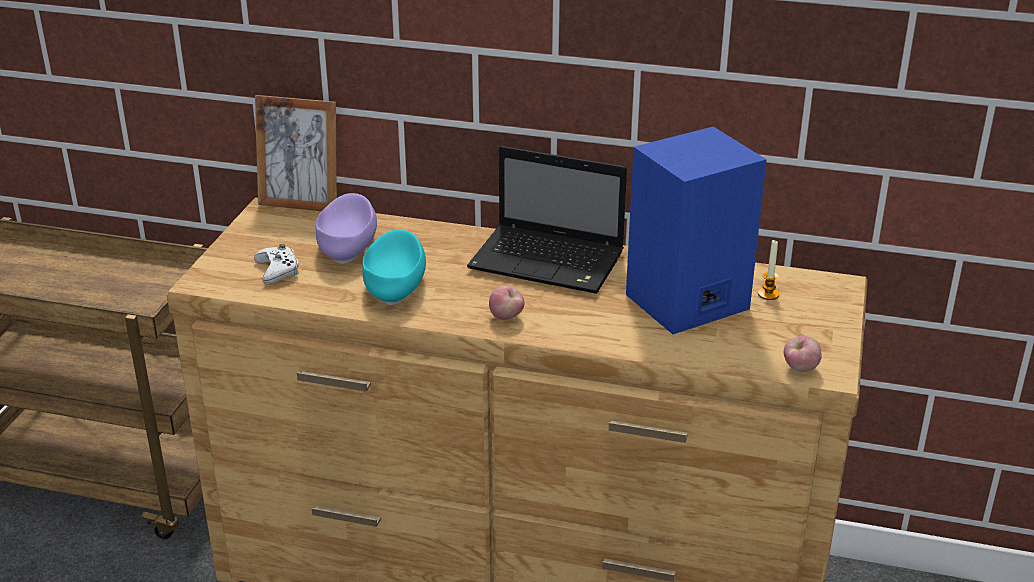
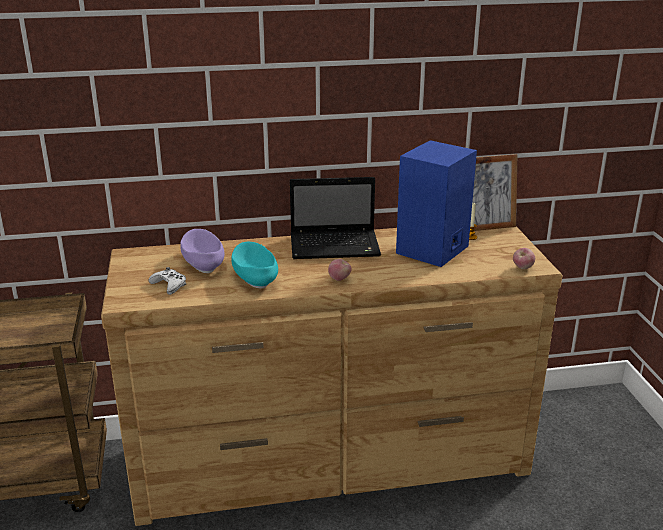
camera: 25 degrees left, 5 degrees down
(301, 203) = (148, 246): picture frame -> picture frame (487, 226)

